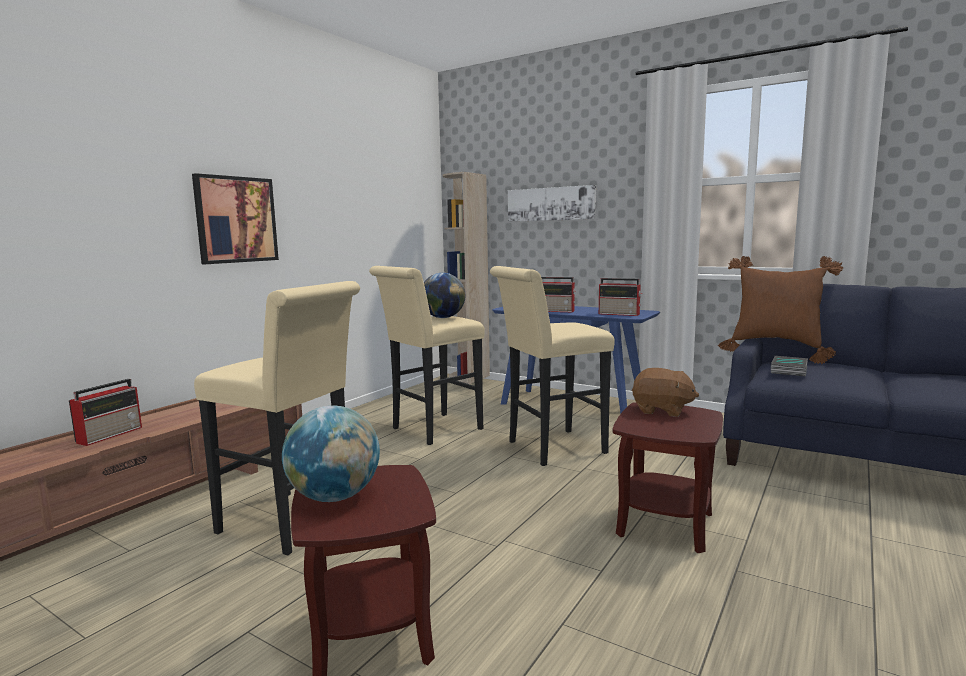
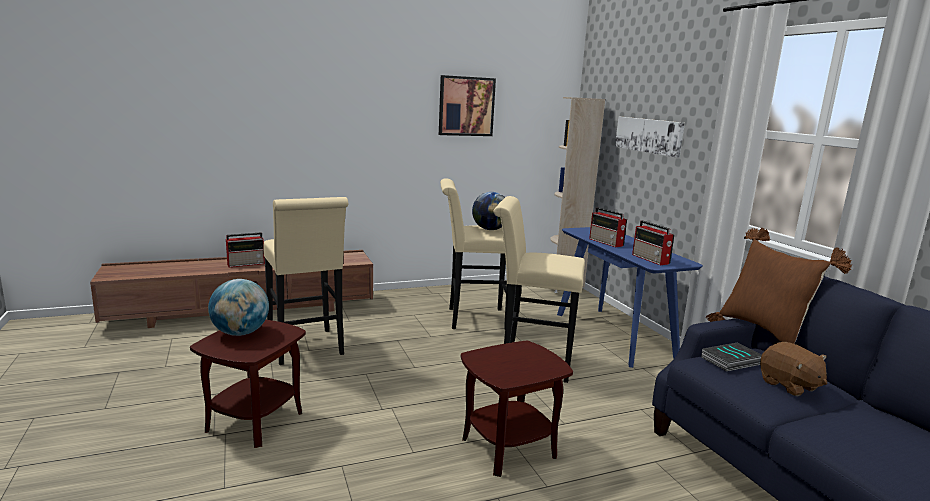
camera: 35 degrees right, 5 degrees up
(236, 219) = (360, 132): picture -> picture (466, 106)
(662, 410) = (530, 354): brown plush toy -> brown plush toy (789, 385)

